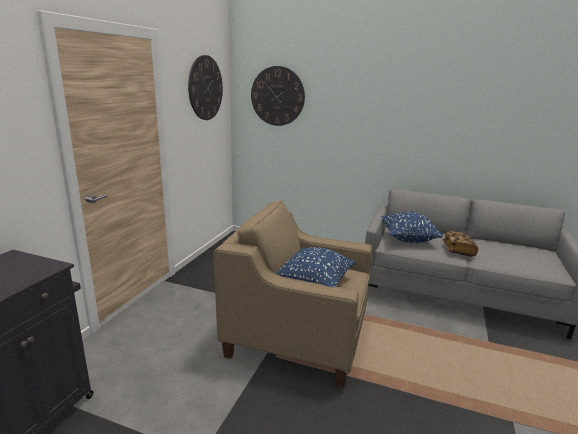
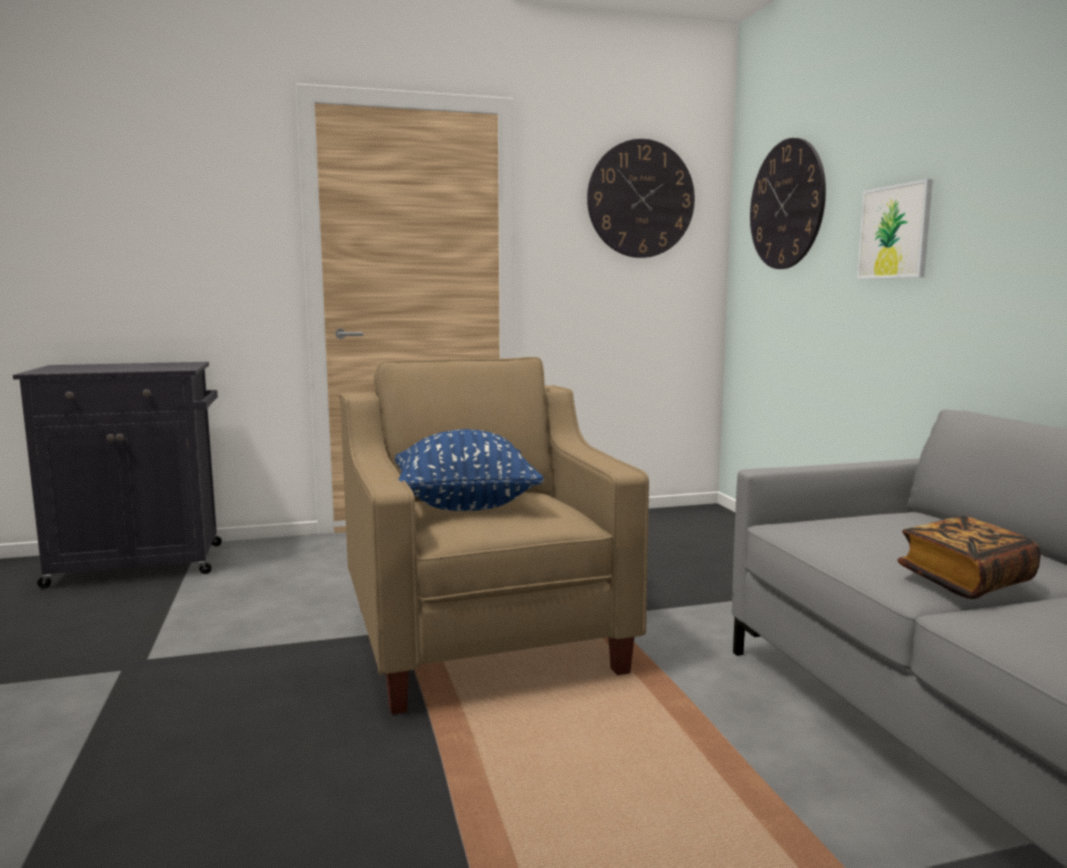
camera: 55 degrees right, 10 degrees down
(347, 119) = (894, 232): none -> picture
(408, 239) = (876, 530): blue pillow -> none

